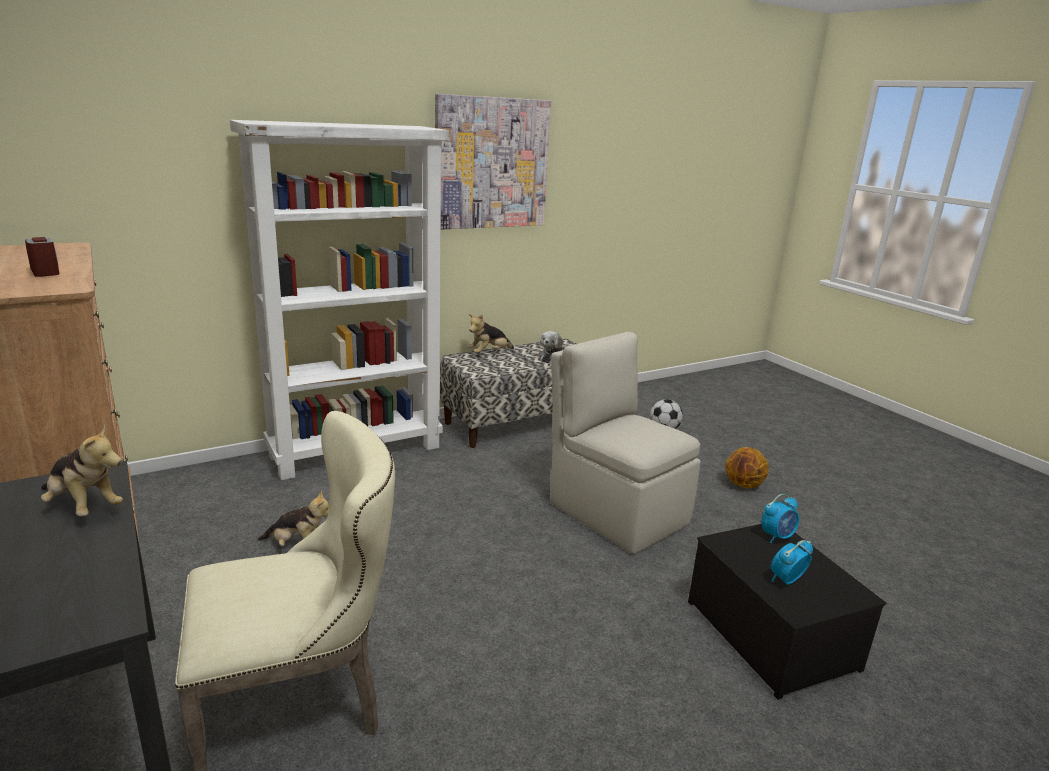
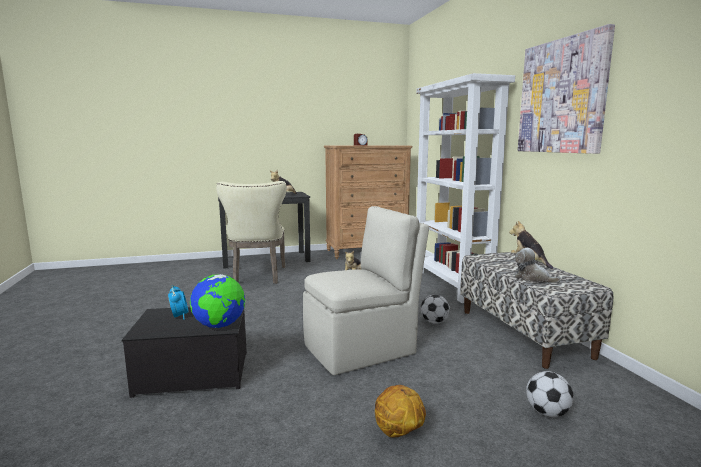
camera: 105 degrees right, 10 degrees down
(513, 467) = (434, 322): none -> football
(777, 536) = (219, 326): alarm clock -> globe

